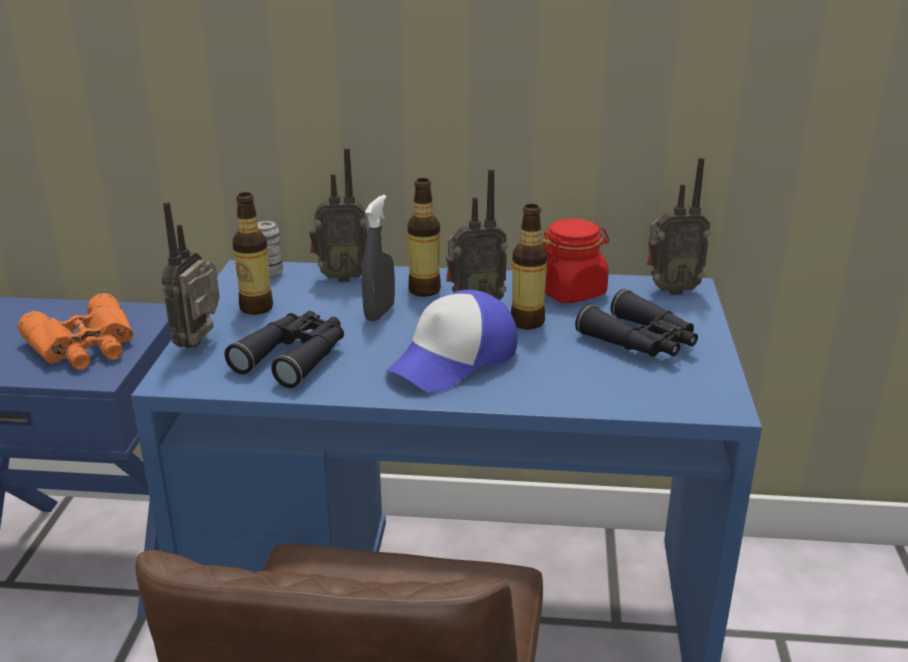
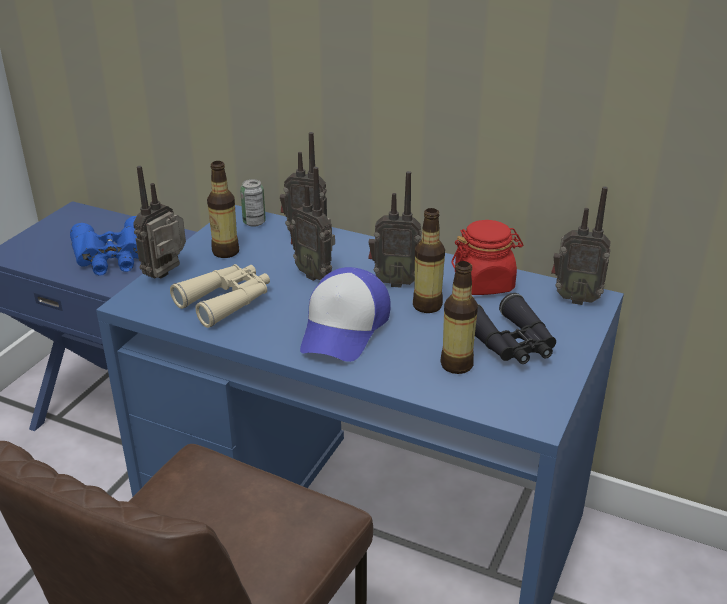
camera: 20 degrees right, 5 degrees up
(85, 347) = (113, 256): orange binoculars -> blue binoculars
(294, 357) = (226, 301): black binoculars -> beige binoculars
(379, 312) = (315, 274): grey spray bottle -> radio
(424, 290) = (363, 260): bottle -> bottle (456, 365)
(454, 360) = (344, 328): cap -> cap turned 45 degrees counterclockwise

